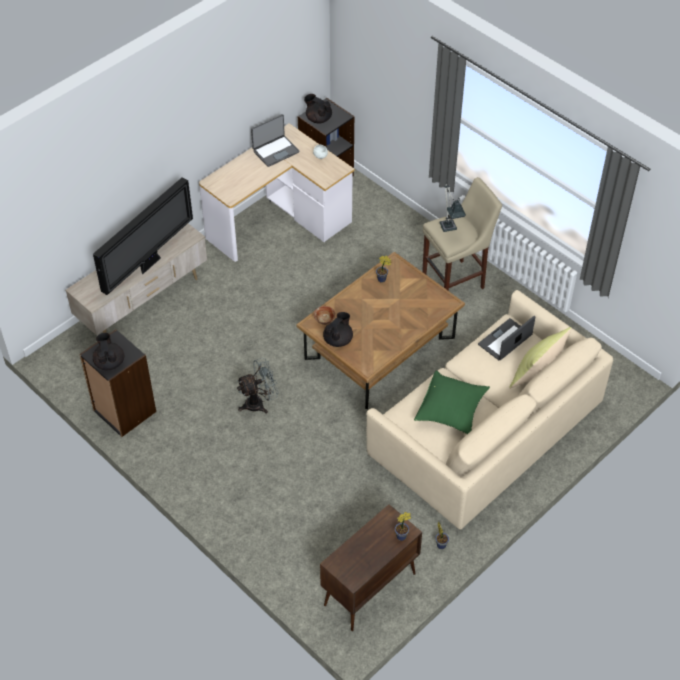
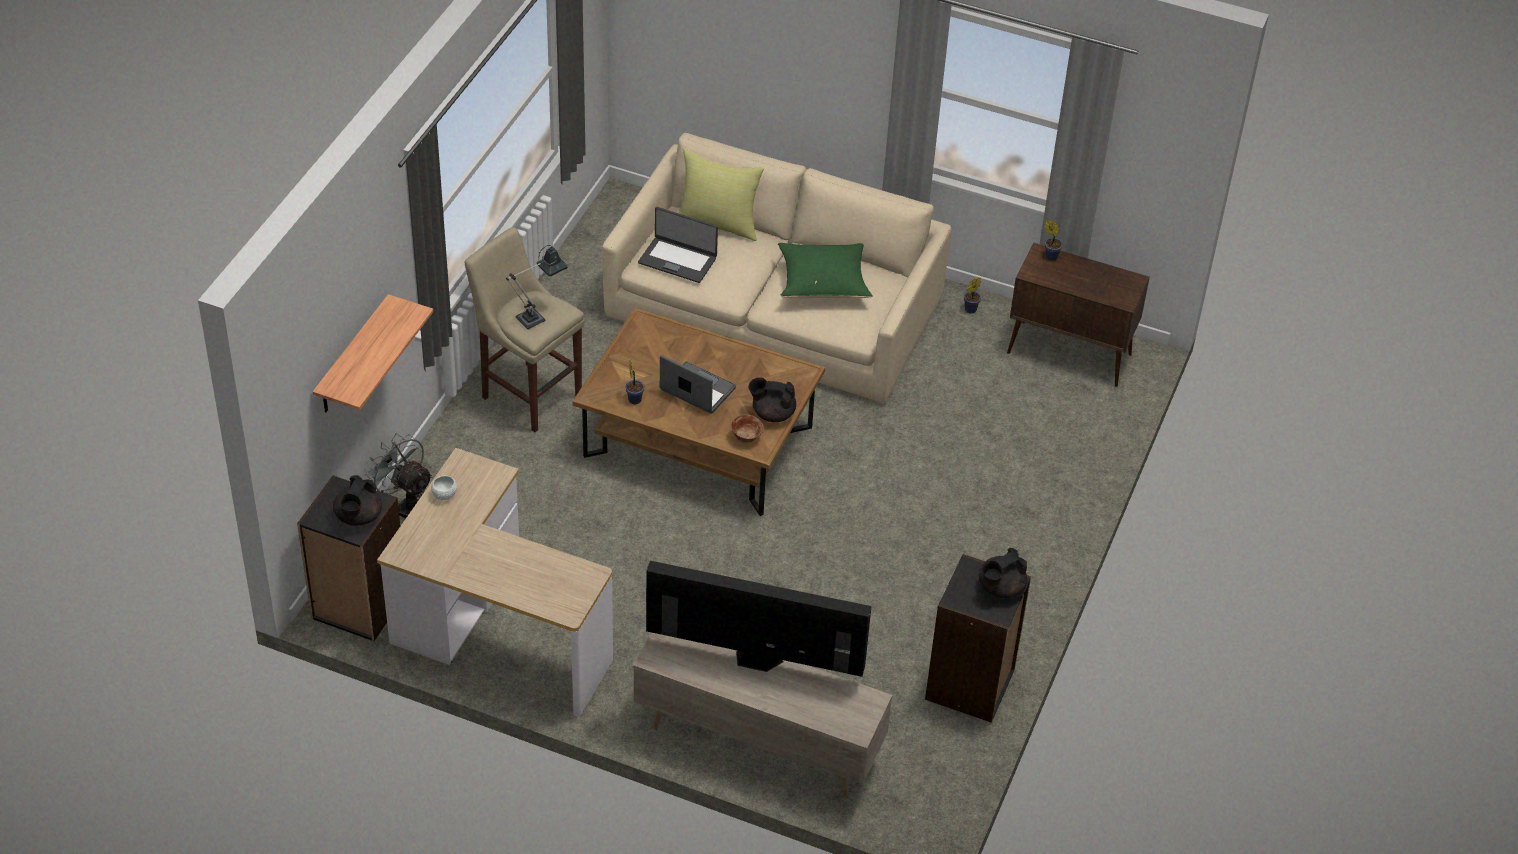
camera: 115 degrees left, 5 degrees down
(259, 403) = (866, 539): grey fan -> grey fan (406, 506)
(275, 151) = (456, 554): laptop -> laptop (696, 390)
(395, 97) = (352, 357): none -> shelf

